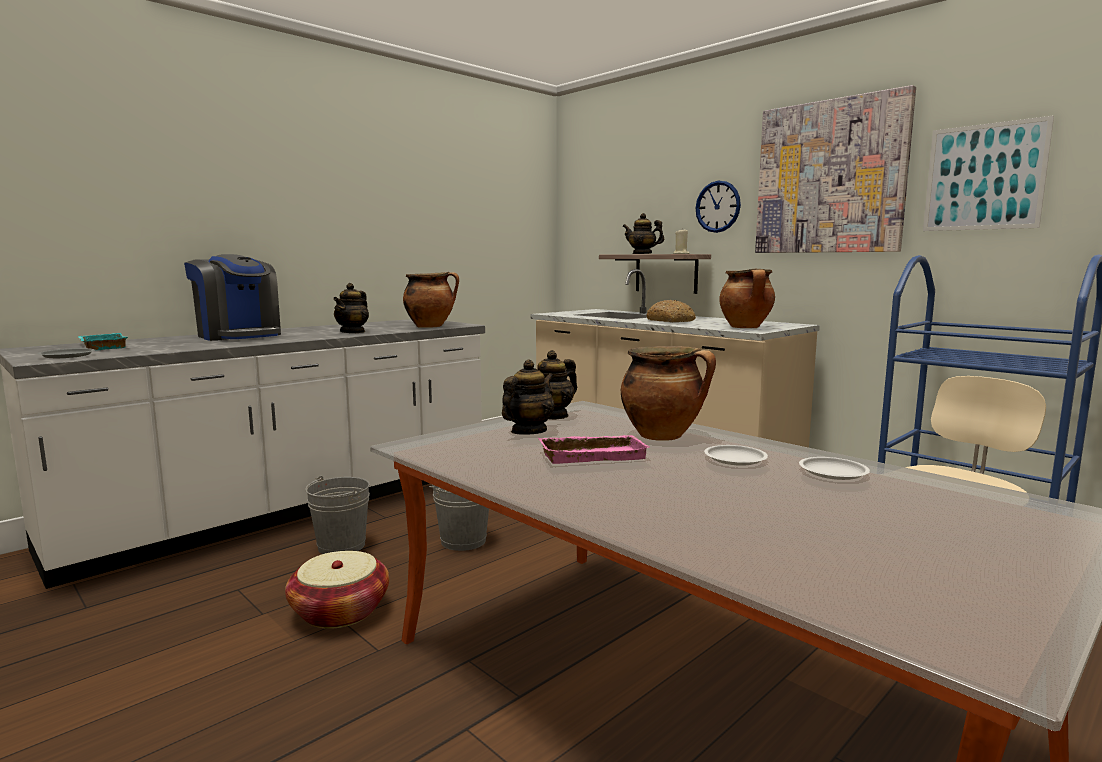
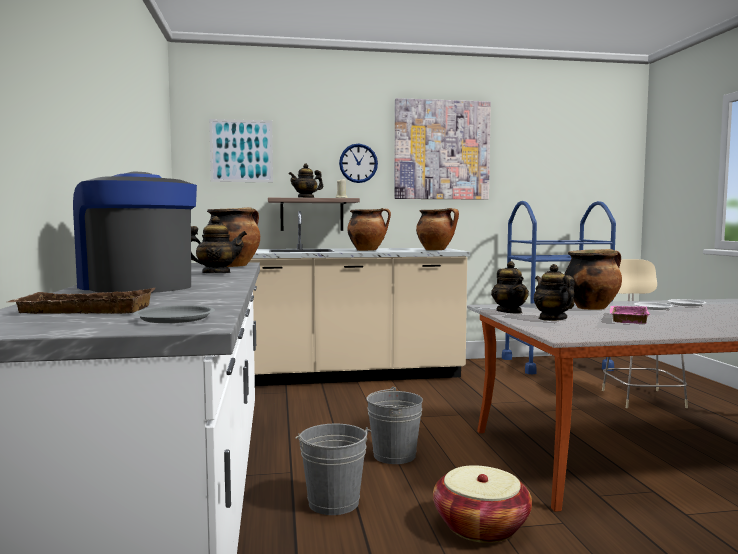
camera: 55 degrees left, 5 degrees down
(101, 346) = (82, 311): turquoise tray -> brown tray
(239, 336) = (136, 286): coffee machine -> coffee machine turned 120 degrees counterclockwise
(353, 332) = (216, 273): teapot -> teapot turned 60 degrees counterclockwise
(671, 321) = (368, 250): bread -> cooking pot
(984, 177) = (525, 159): picture -> picture (241, 151)

